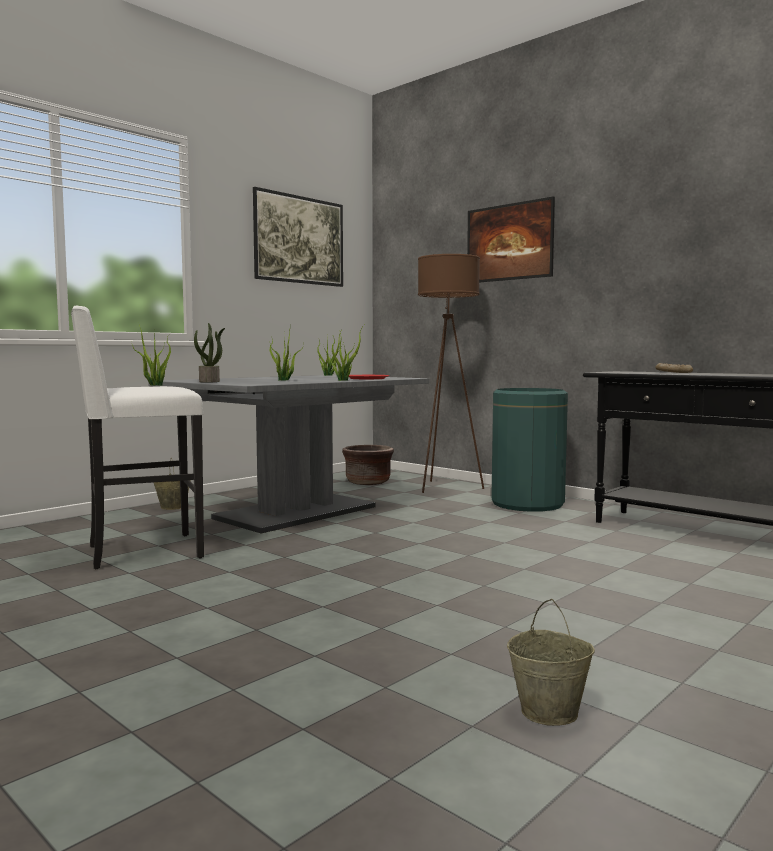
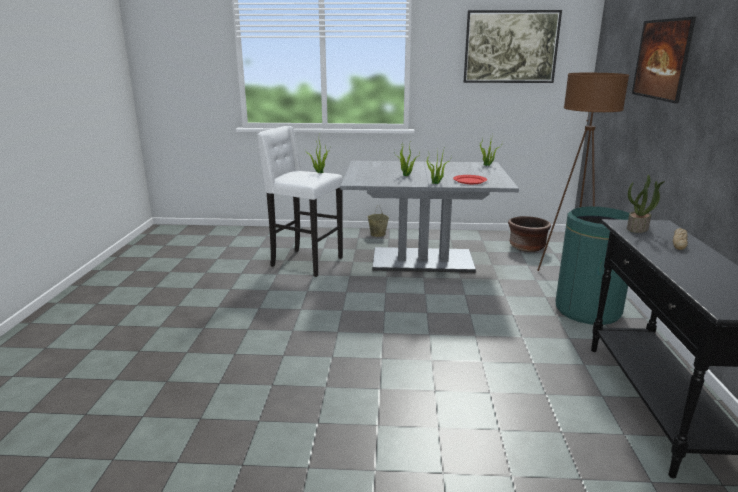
camera: 50 degrees right, 15 degrees up
(210, 381) = (360, 171): potted plant -> potted plant (638, 228)
(550, 712) = (231, 434): beige bucket -> none

